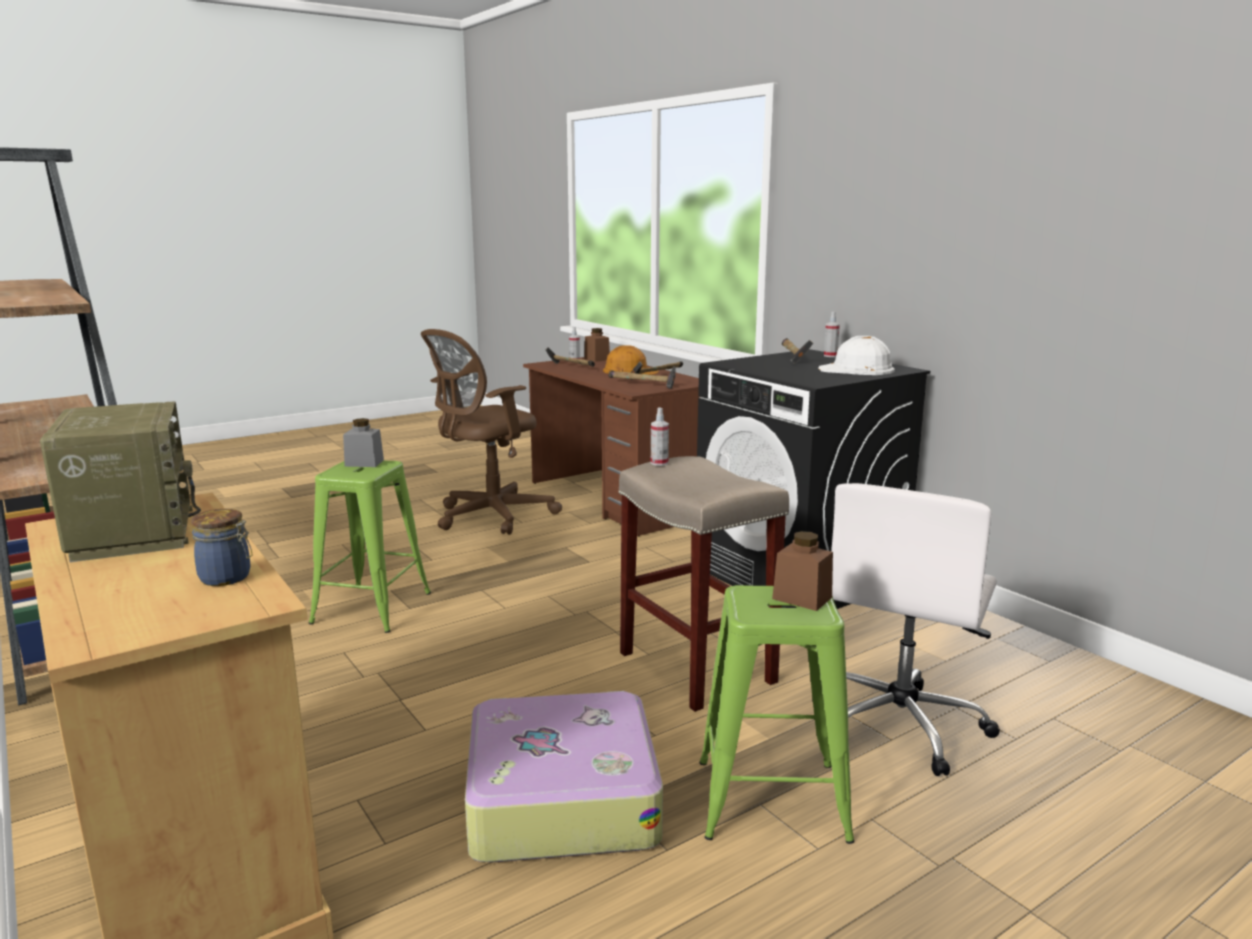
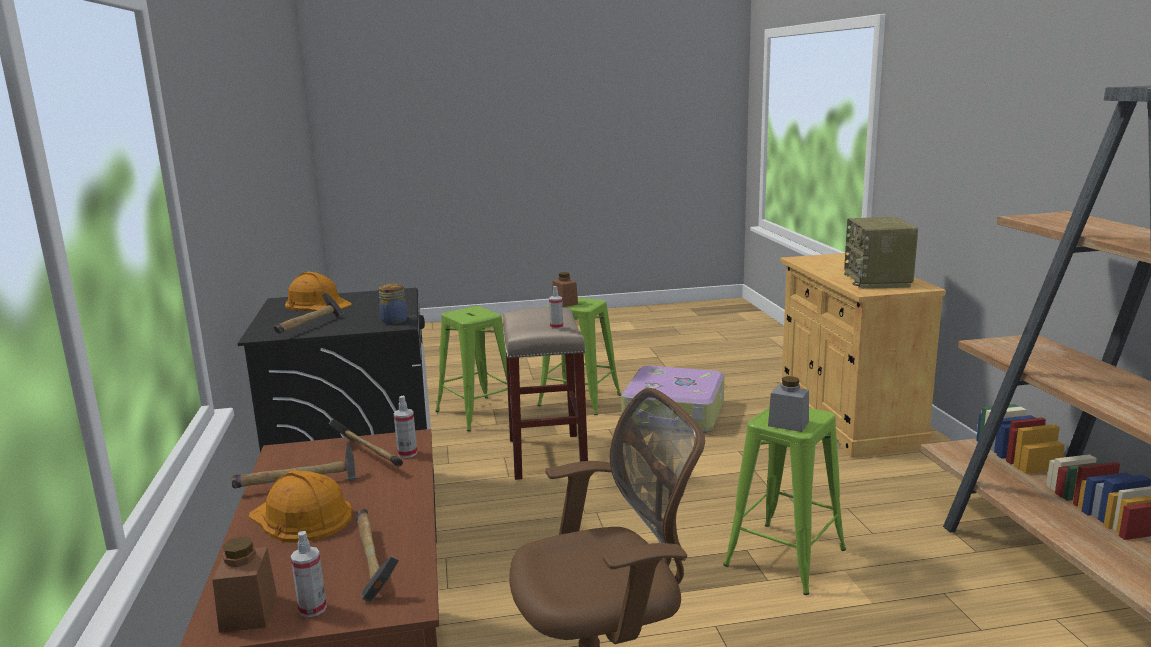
camera: 155 degrees left, 0 degrees up
(227, 578) = (815, 264): jar -> jar (393, 320)
(830, 356) = (267, 326): spray bottle -> spray bottle (407, 453)
(857, 369) = (317, 304): white hard hat -> orange hard hat
(900, 724) = (477, 413): white office chair -> green stool

